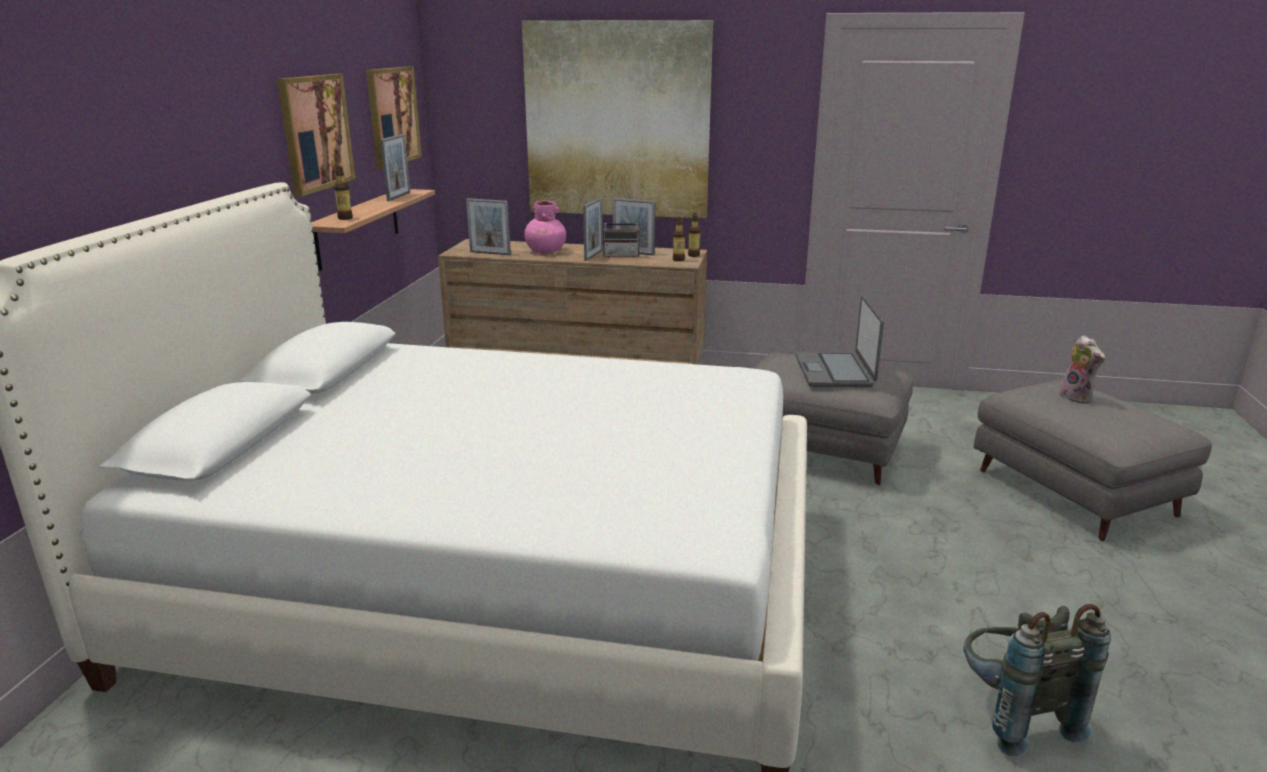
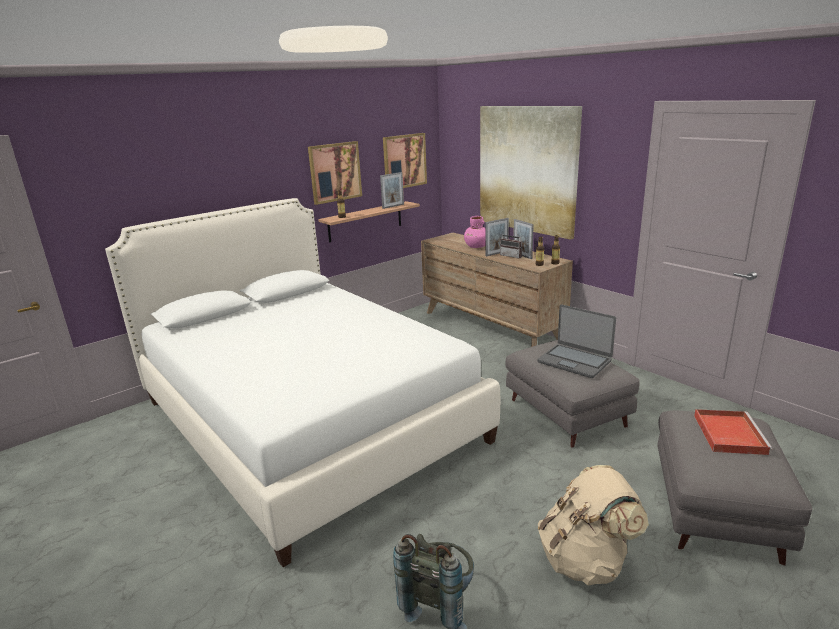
camera: 40 degrees right, 0 degrees up
(490, 253) = (447, 243): picture frame -> none
(835, 371) = (574, 361): laptop -> laptop turned 90 degrees counterclockwise
(1057, 591) = (585, 560): none -> beige backpack
(1077, 397) = (728, 433): plush toy -> red tray

